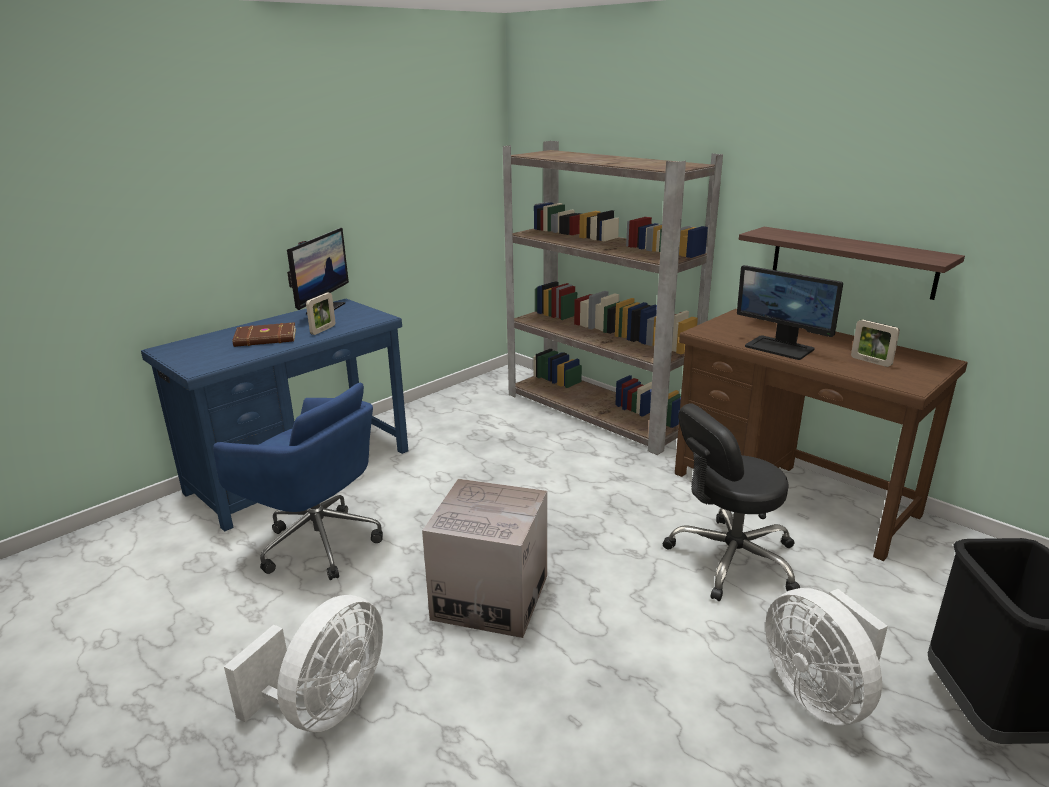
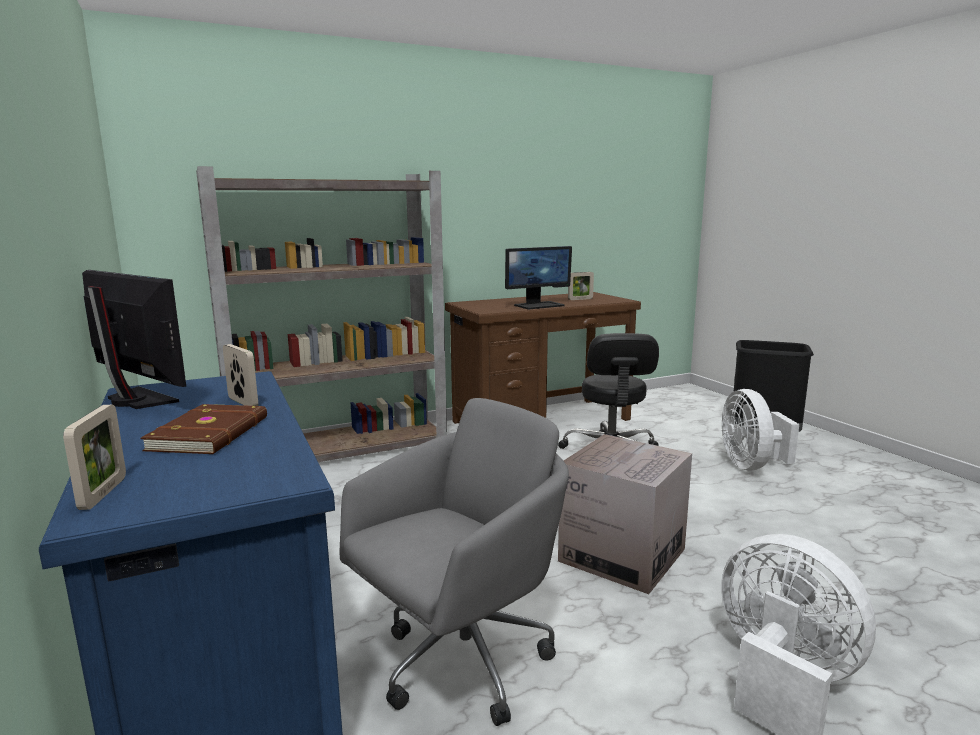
camera: 70 degrees left, 10 degrees down
(186, 343) = (103, 493): none -> picture frame
(315, 544) = (458, 667): blue office chair -> grey office chair
(819, 694) = (751, 465): white fan -> white fan turned 90 degrees clockwise
(851, 261) = (521, 245): shelf -> none

